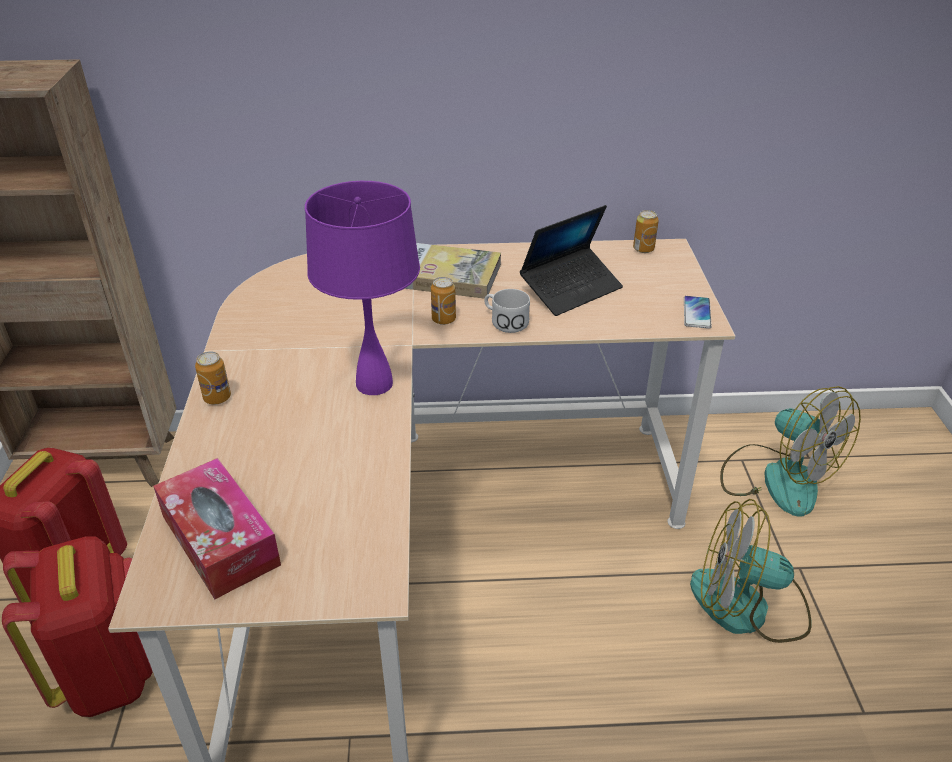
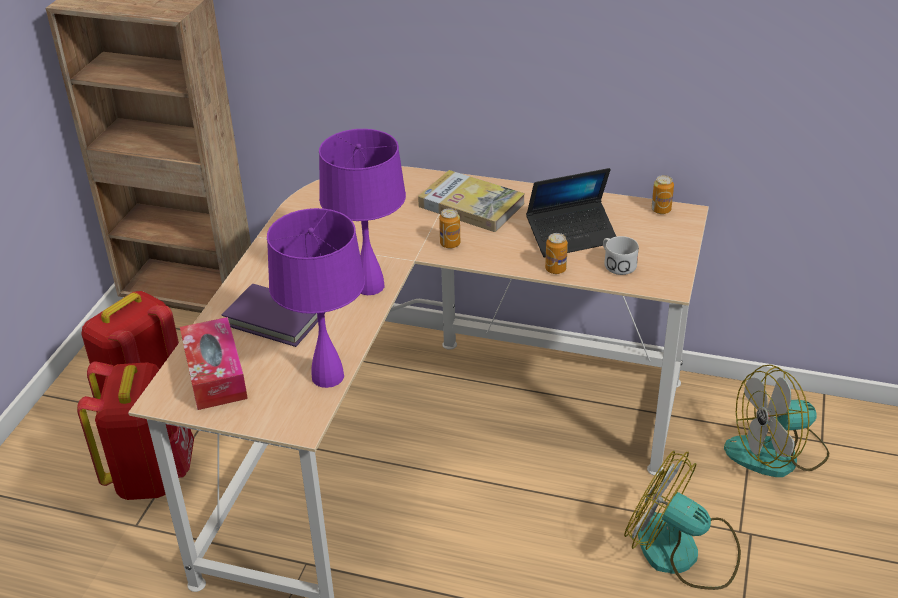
camera: 20 degrees right, 0 degrees up
(217, 398) = (252, 275): can -> can (555, 269)
(272, 447) = (275, 319): none -> purple book
(377, 509) = (327, 377): none -> purple table lamp
(504, 321) = (499, 254): white mug -> white mug (616, 263)
(697, 313) = (668, 277): phone -> none
(777, 478) = (777, 453): fan -> fan turned 90 degrees clockwise

